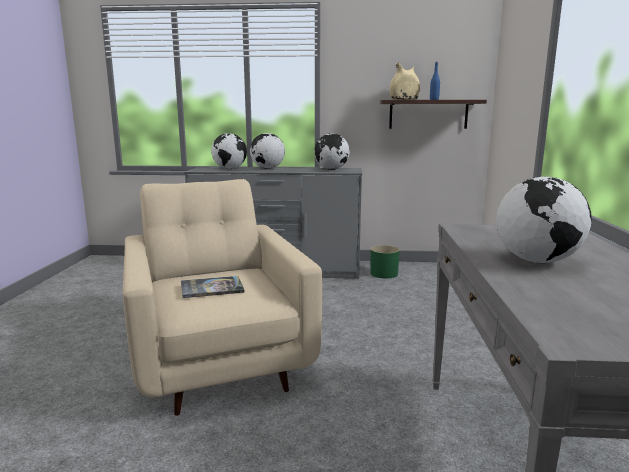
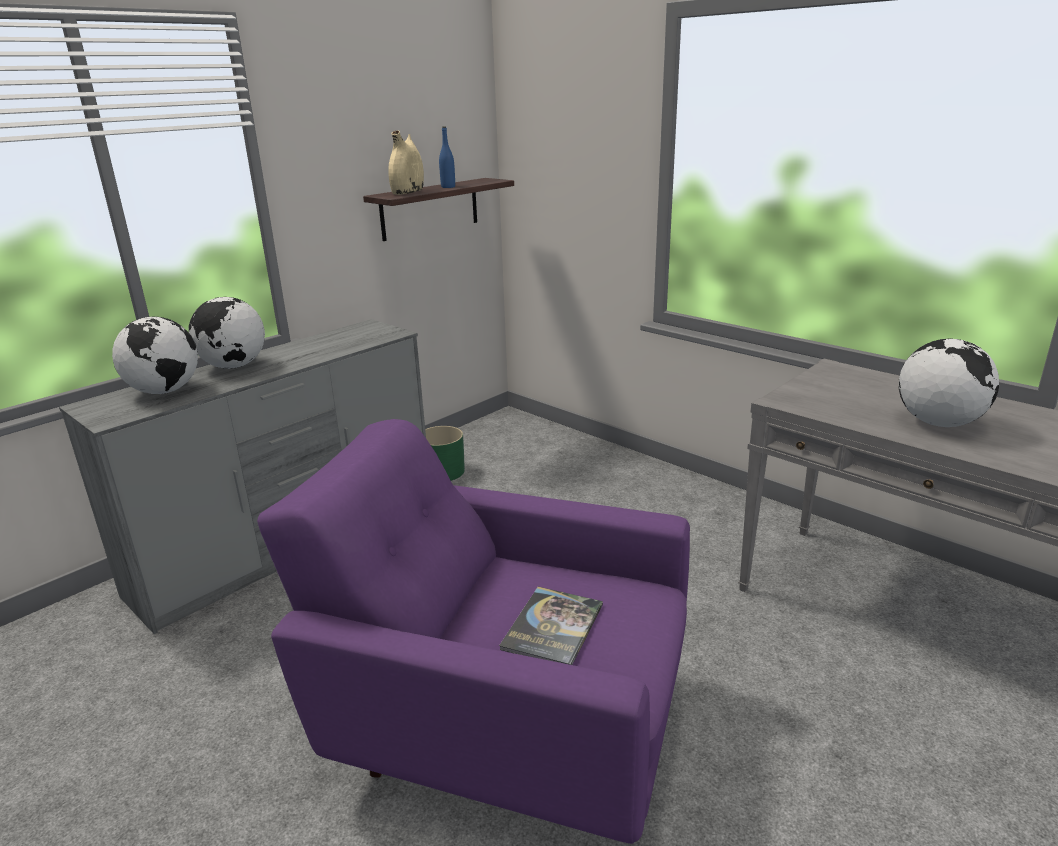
camera: 50 degrees left, 10 degrees up
(217, 357) = (502, 727): beige armchair -> purple armchair
(331, 169) = (346, 336): globe -> none

